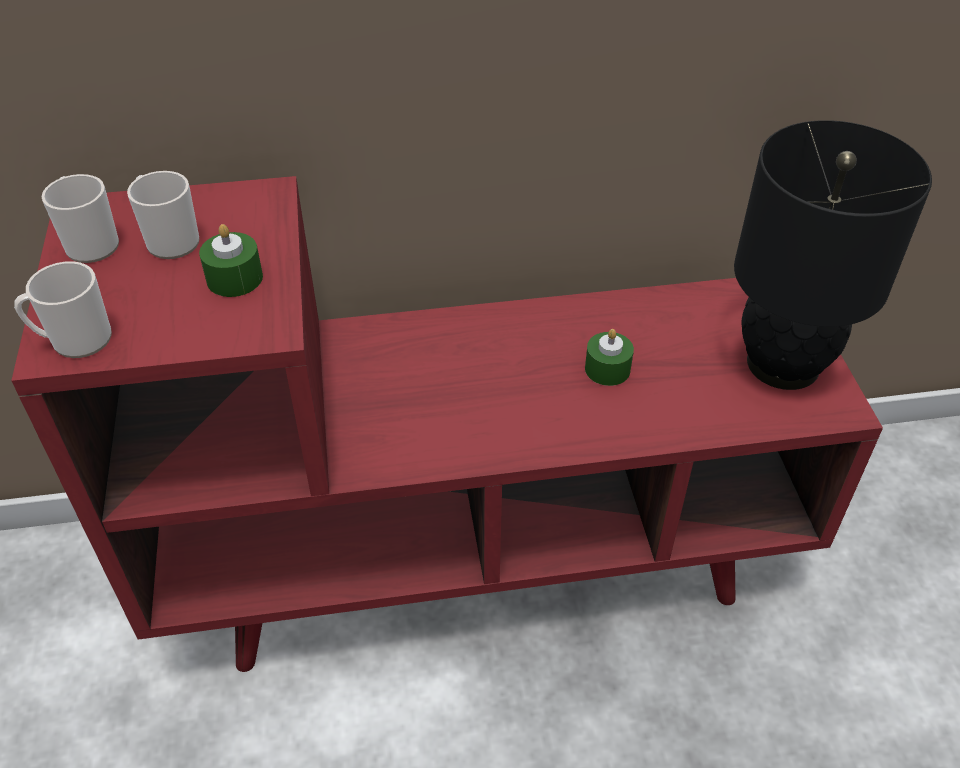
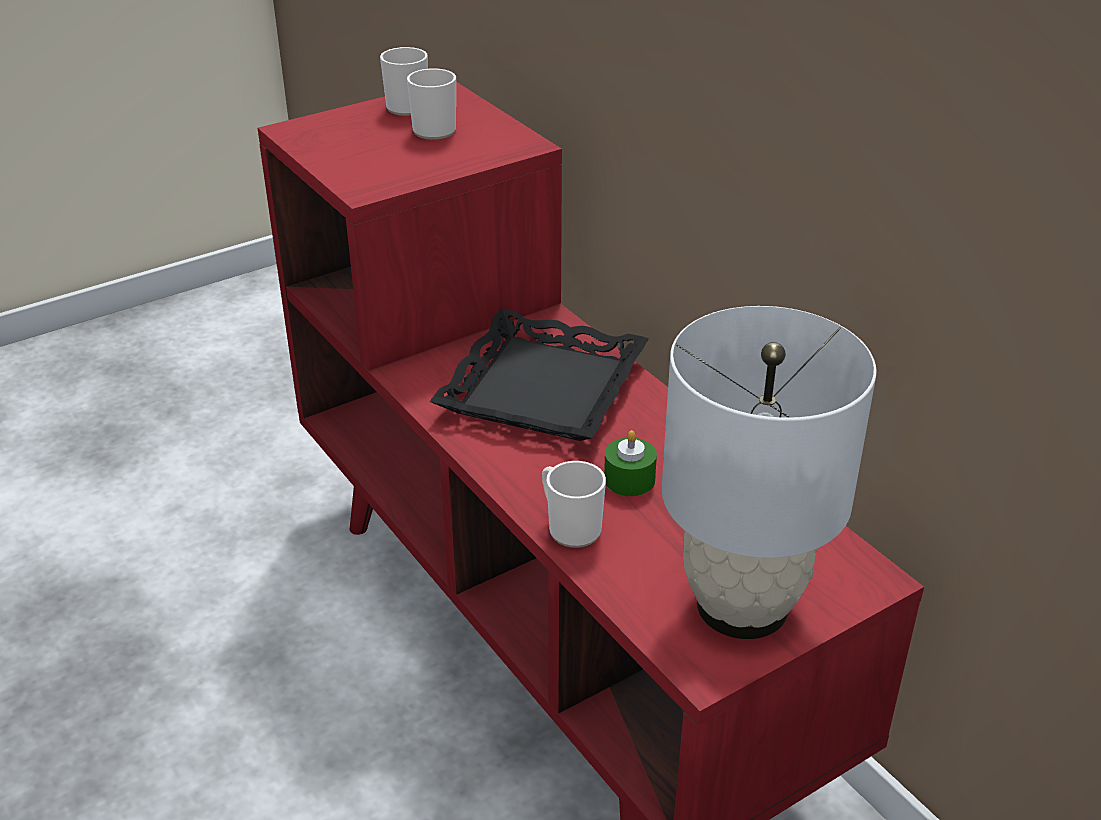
camera: 65 degrees right, 10 degrees down
(75, 340) = (306, 133): mug -> mug (570, 527)
(234, 278) = (412, 162): green candle -> none
(446, 378) = (541, 388): none -> black tray
(783, 364) = (741, 606): black table lamp -> white table lamp

